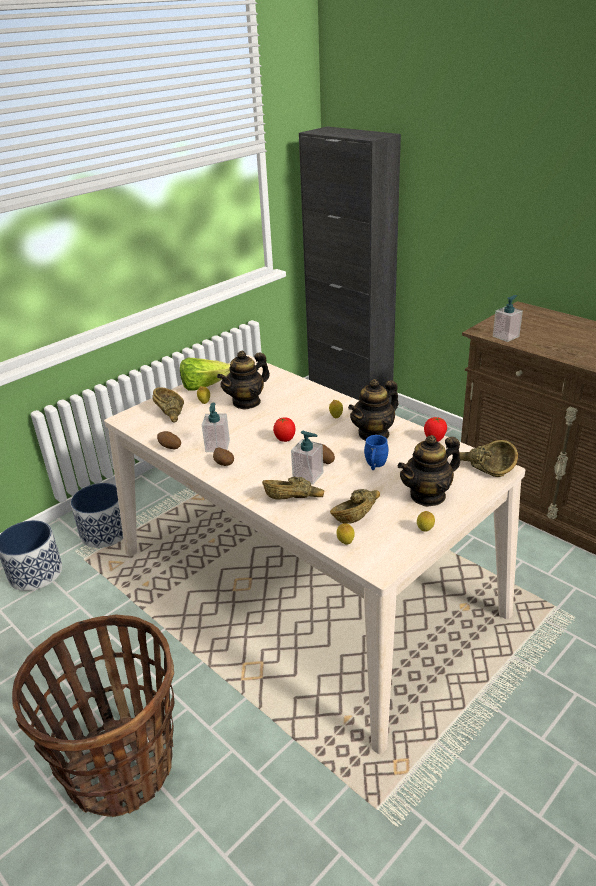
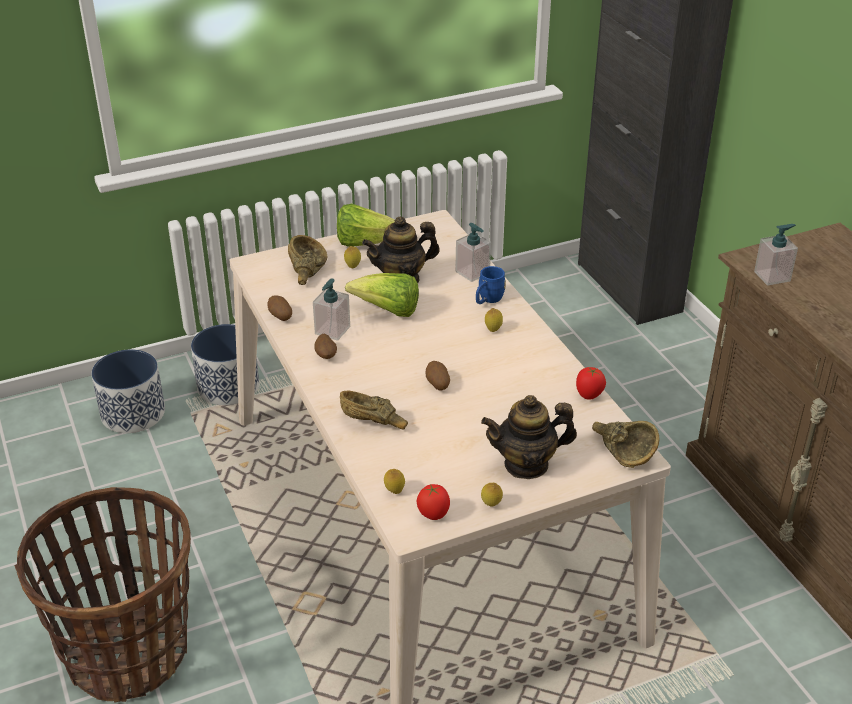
camera: 20 degrees right, 5 degrees up
(251, 424) = (388, 311): none -> lettuce
(285, 440) = (413, 344): tomato -> tomato (433, 515)
(308, 476) = (408, 398): soap dispenser -> soap dispenser (472, 272)
(356, 513) = (430, 461): brown bowl -> none
(374, 434) = (521, 366): teapot -> none
(375, 465) = (493, 408): blue mug -> blue mug (487, 300)

